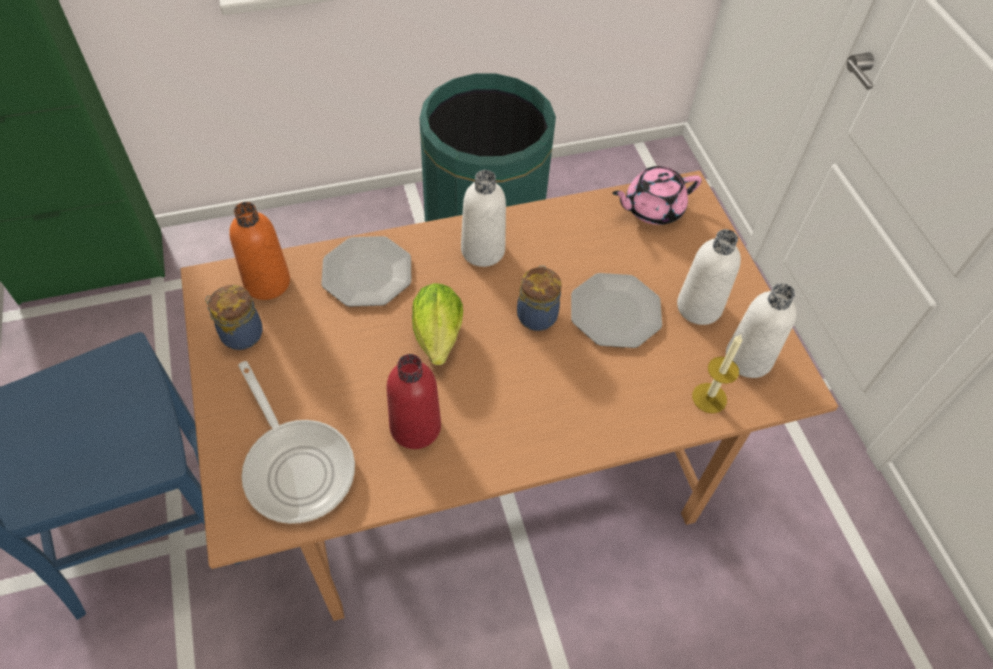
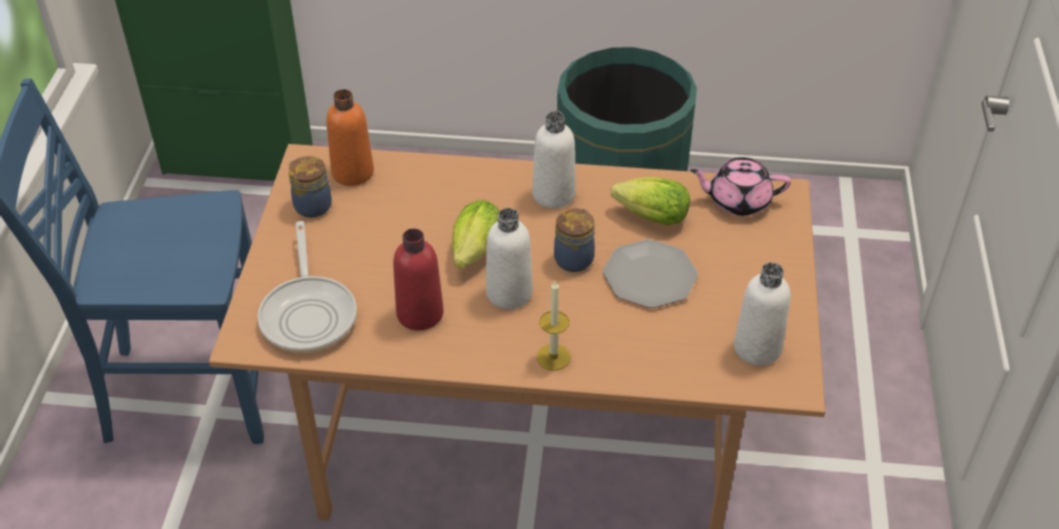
camera: 25 degrees right, 10 degrees down
(367, 273) = (440, 187): plate -> none
(581, 248) = (647, 216): none -> lettuce
(699, 307) = (734, 293): white bottle -> white bottle (509, 293)
(709, 398) = (699, 368): candle -> candle (553, 357)

